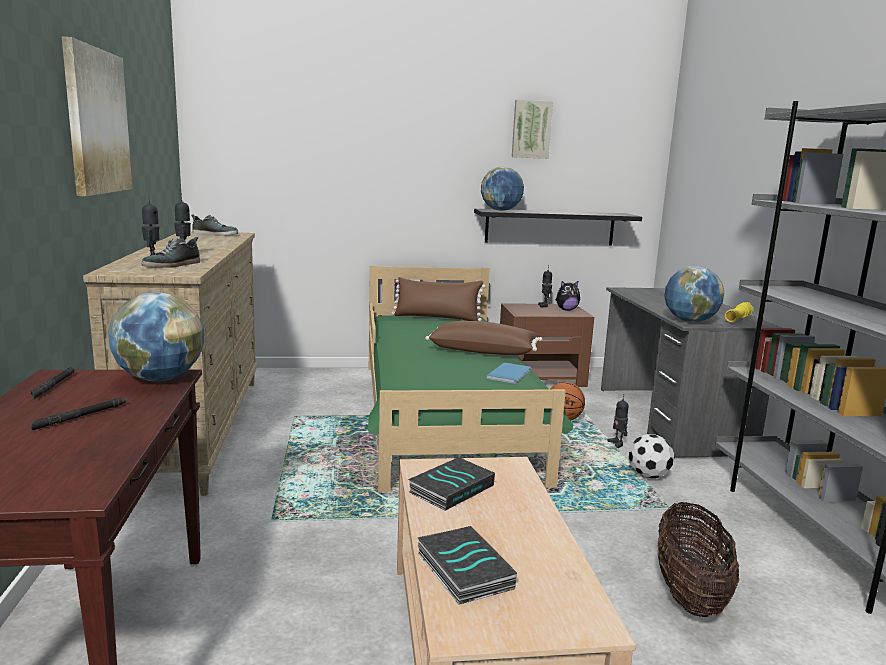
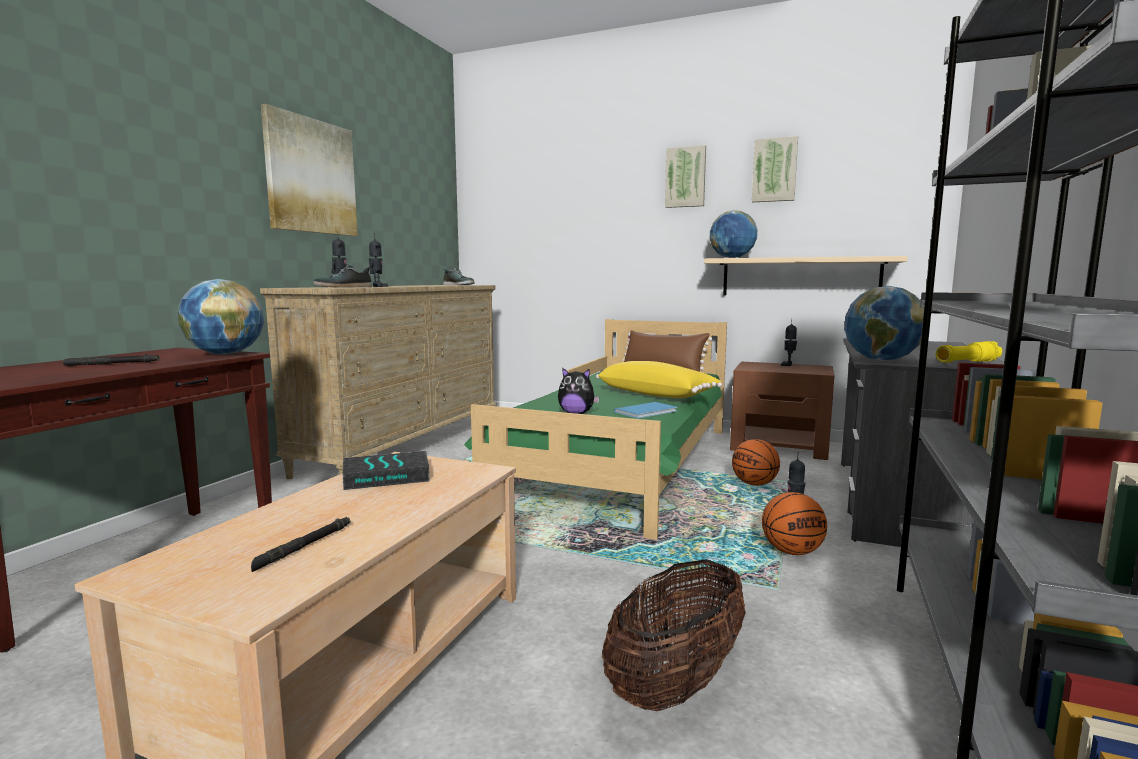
camera: 30 degrees right, 5 degrees down
(53, 386) = (155, 353): black flashlight -> black flashlight (303, 547)
(450, 127) = (685, 177): none -> picture
(462, 570) = (251, 532): book -> none
(484, 351) = (657, 394): brown pillow -> yellow pillow
(550, 227) = (799, 277): black shelf -> beige shelf
(566, 310) = (808, 369): plush toy -> plush toy (576, 414)
(648, 476) = (792, 552): football -> basketball

